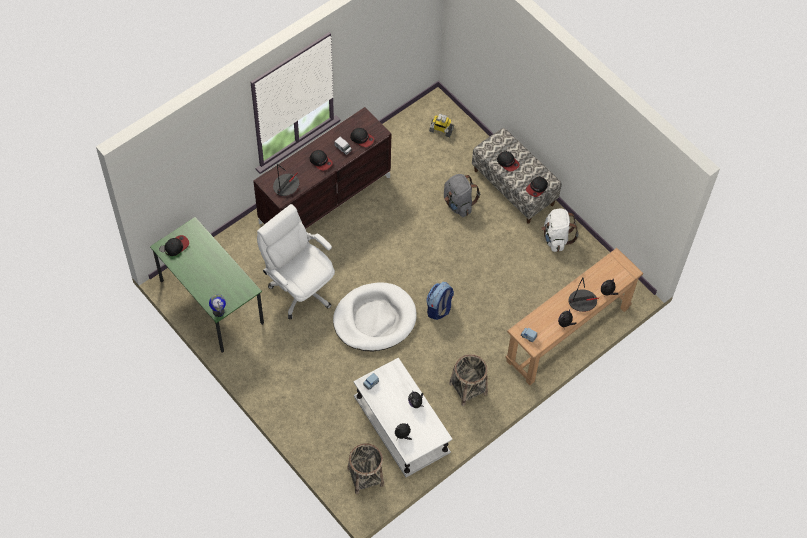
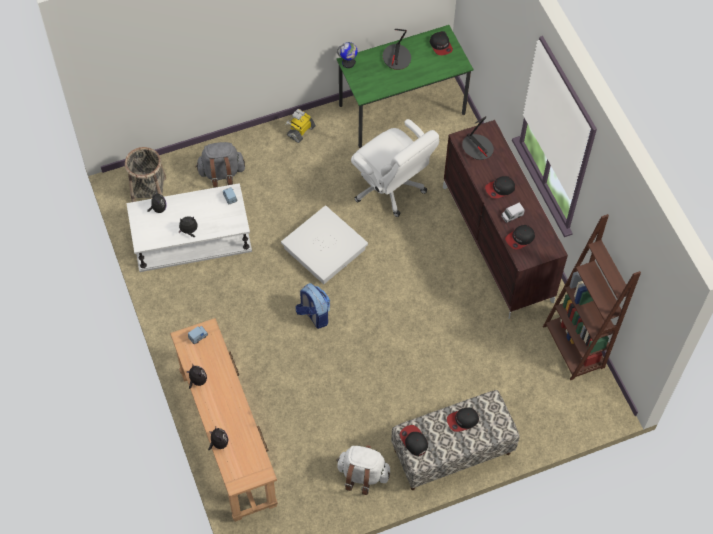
camera: 110 degrees right, 0 degrees up
(299, 287) = (391, 190): white office chair -> white office chair turned 75 degrees clockwise
(374, 319) = (325, 248): white dog bed -> white storage box
(397, 132) = (574, 346): none -> brown bookcase
(441, 130) = (563, 396): toy robot -> toy robot (300, 131)
(458, 203) = (448, 381): grey backpack -> grey backpack (221, 173)
(468, 388) = (204, 312): basket -> none
(582, 301) = (218, 410): table lamp -> table lamp (396, 58)

